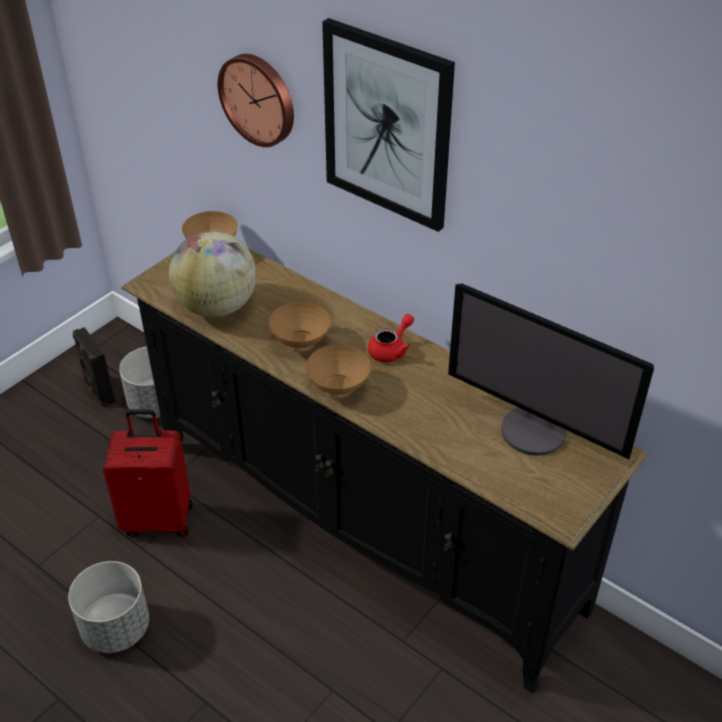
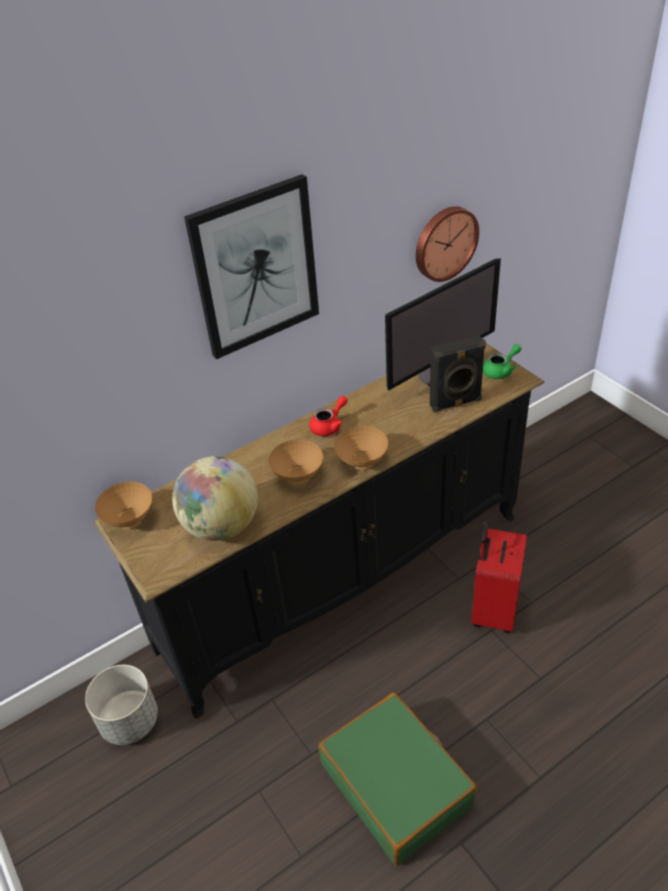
camera: 70 degrees left, 0 degrees up
(98, 392) = (82, 777): black speaker -> black speaker (456, 403)
(116, 628) = (396, 784): grey planter -> green suitcase
(158, 518) = (282, 735): red suitcase -> red suitcase (493, 610)
(259, 99) = (122, 347): wall clock -> wall clock (444, 243)
(391, 350) = (329, 426): red teapot -> red teapot turned 75 degrees clockwise
(569, 493) = (501, 371): none -> green teapot

